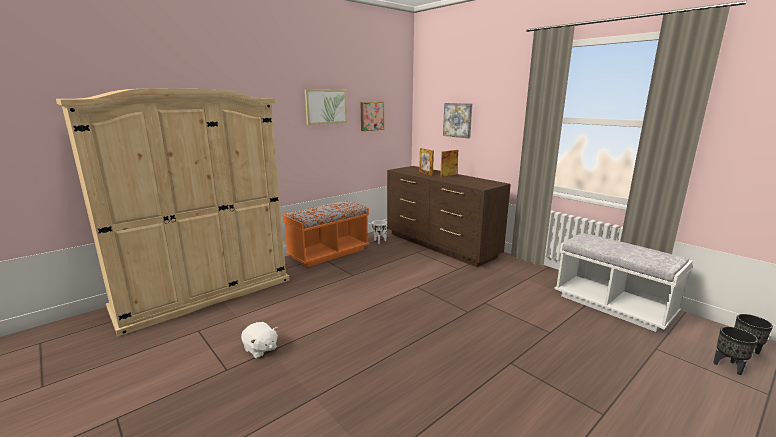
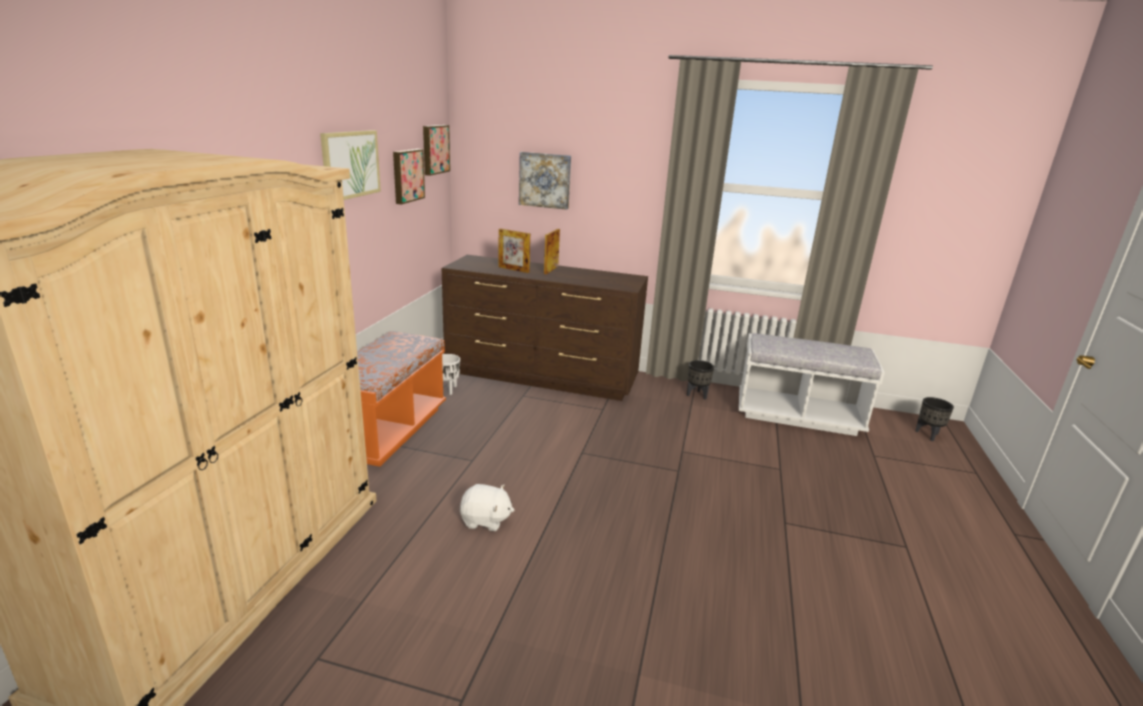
camera: 35 degrees left, 5 degrees up
(260, 349) = (475, 640): white plush toy -> white plush toy (485, 520)
(397, 103) = (434, 149): none -> picture
(728, 366) = (932, 455): black planter -> black planter (697, 395)

